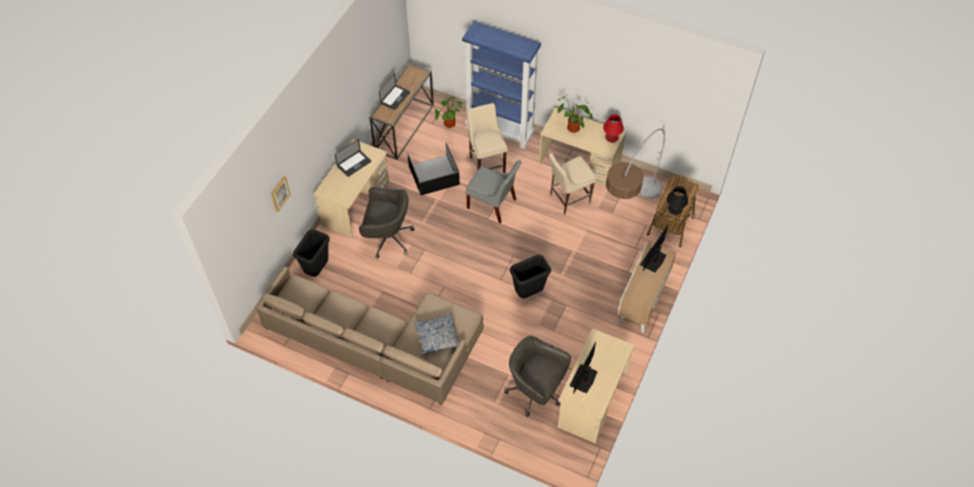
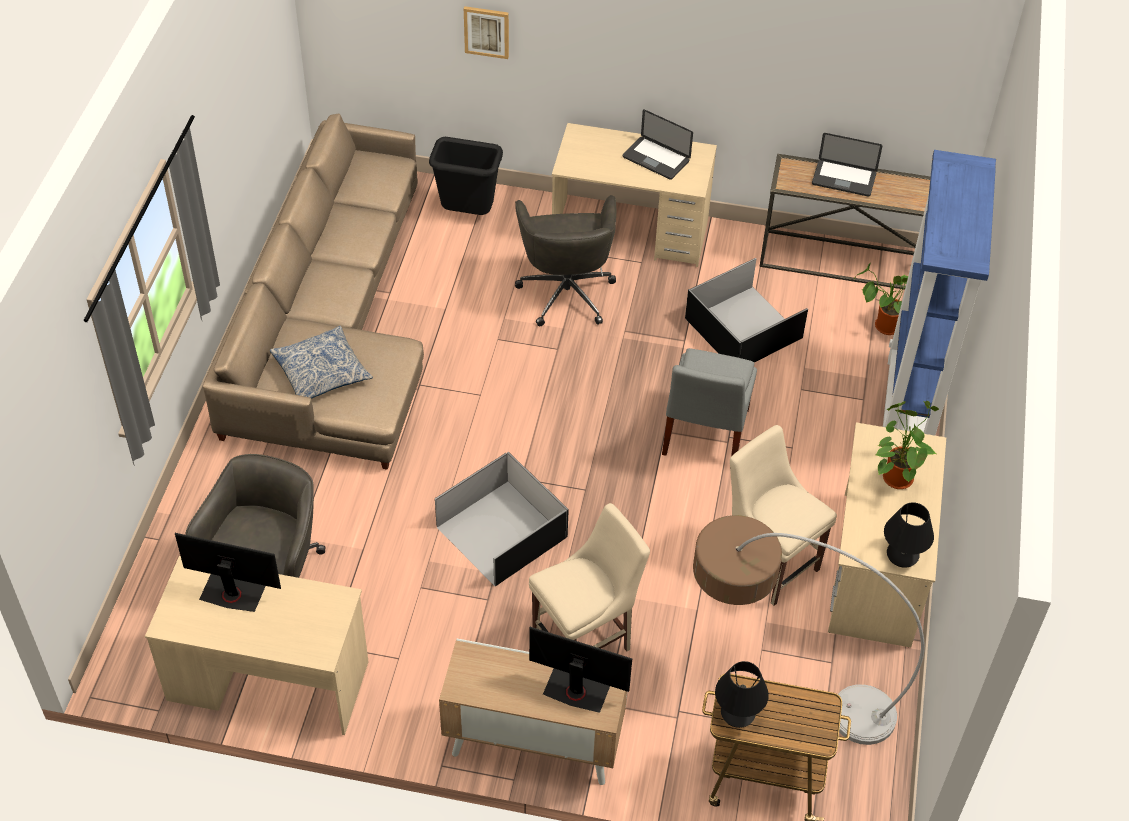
camera: 75 degrees right, 5 degrees down
(486, 163) = (809, 405): beige chair -> beige chair (586, 639)
(528, 293) = (500, 531): black trash can -> black storage box
(611, 138) = (902, 554): red table lamp -> black table lamp

